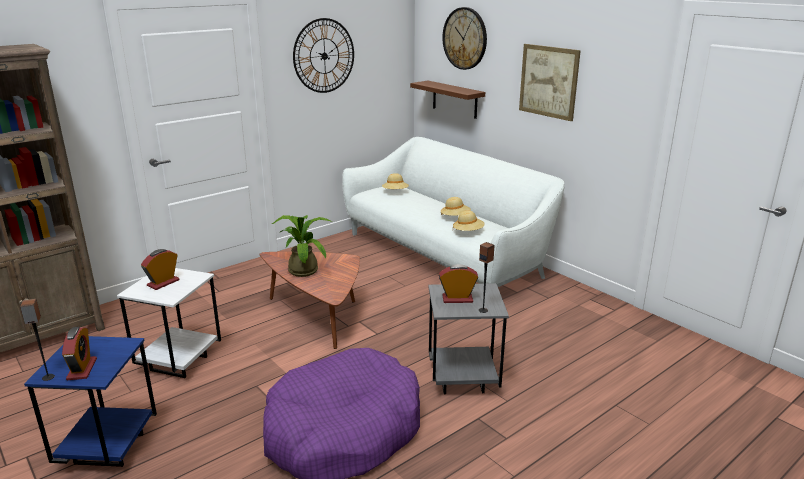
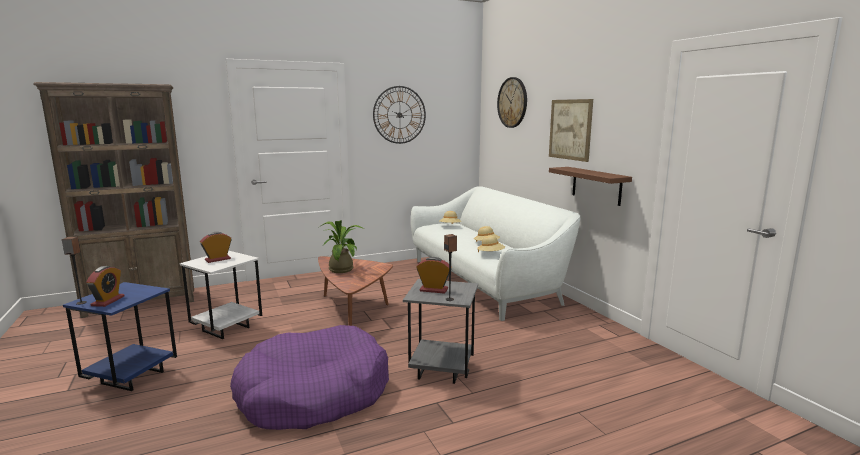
camera: 15 degrees right, 10 degrees down
(454, 99) = (505, 153): brown shelf -> brown shelf (596, 185)

